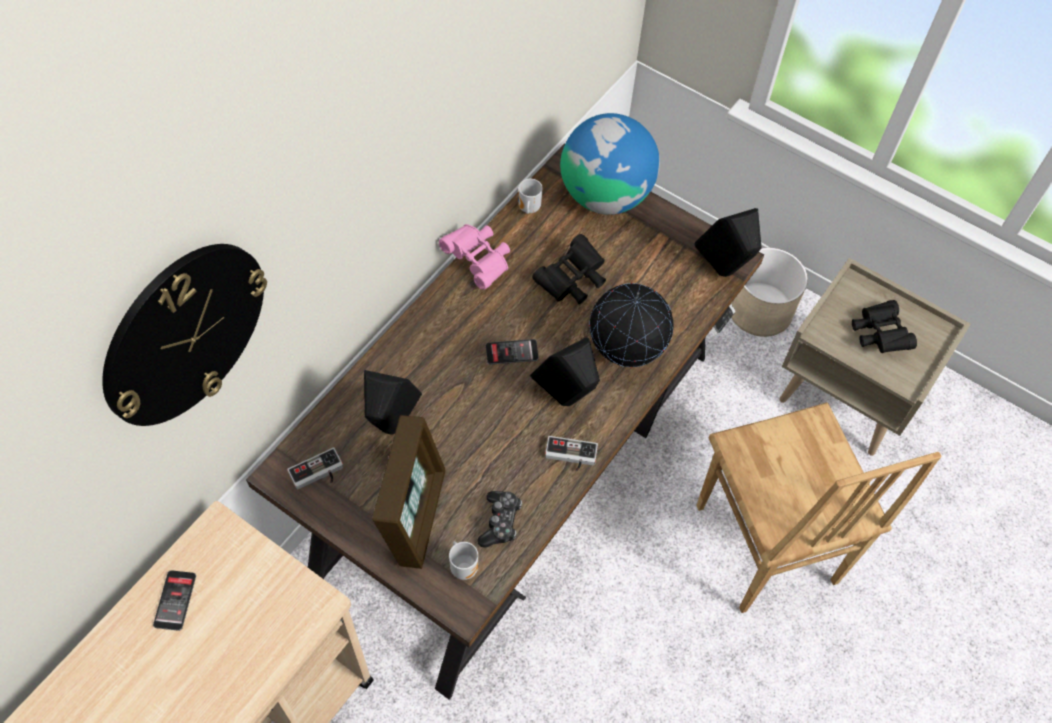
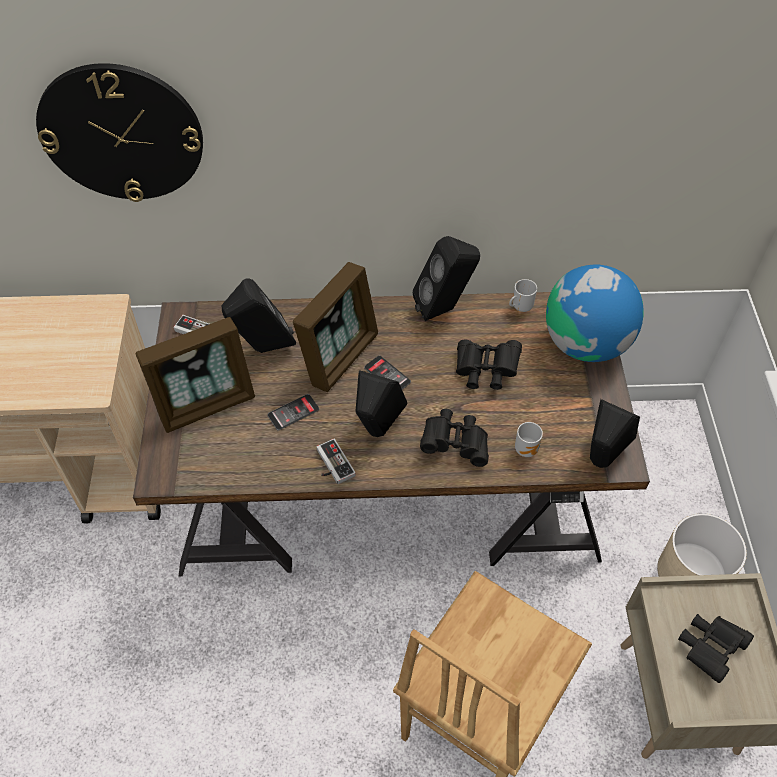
camera: 55 degrees right, 5 degrees down
(175, 600) = (44, 320): phone -> phone (293, 412)
(458, 373) = (340, 356): none -> picture frame
(464, 566) = (189, 457): mug -> mug (527, 449)
(479, 261) = (444, 308): pink binoculars -> black speaker
(500, 522) = (241, 456): game controller -> none
(625, 353) = (455, 444): globe -> black binoculars

